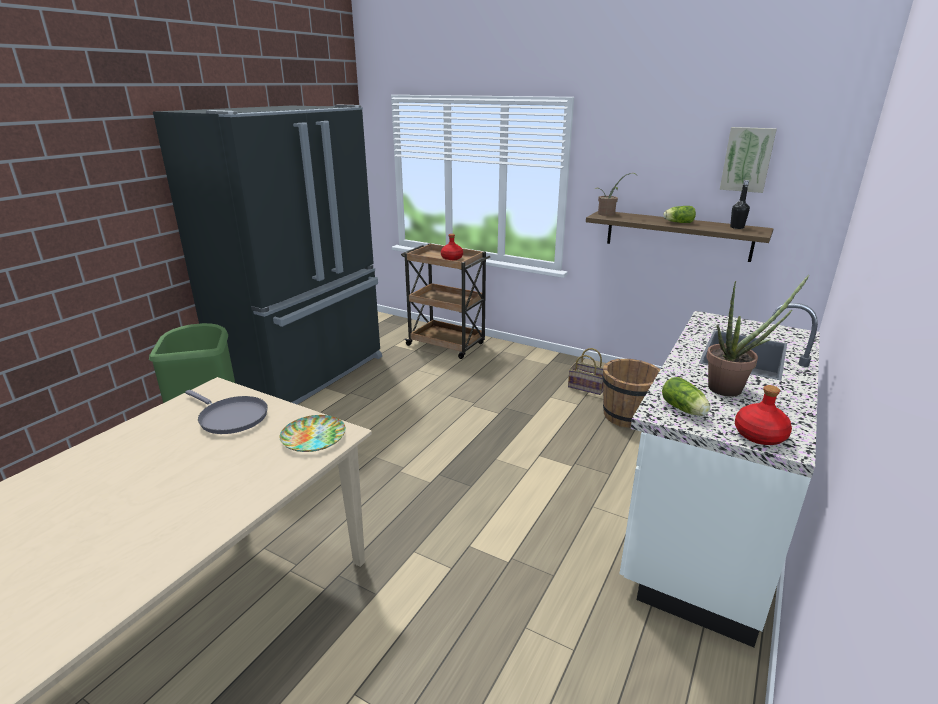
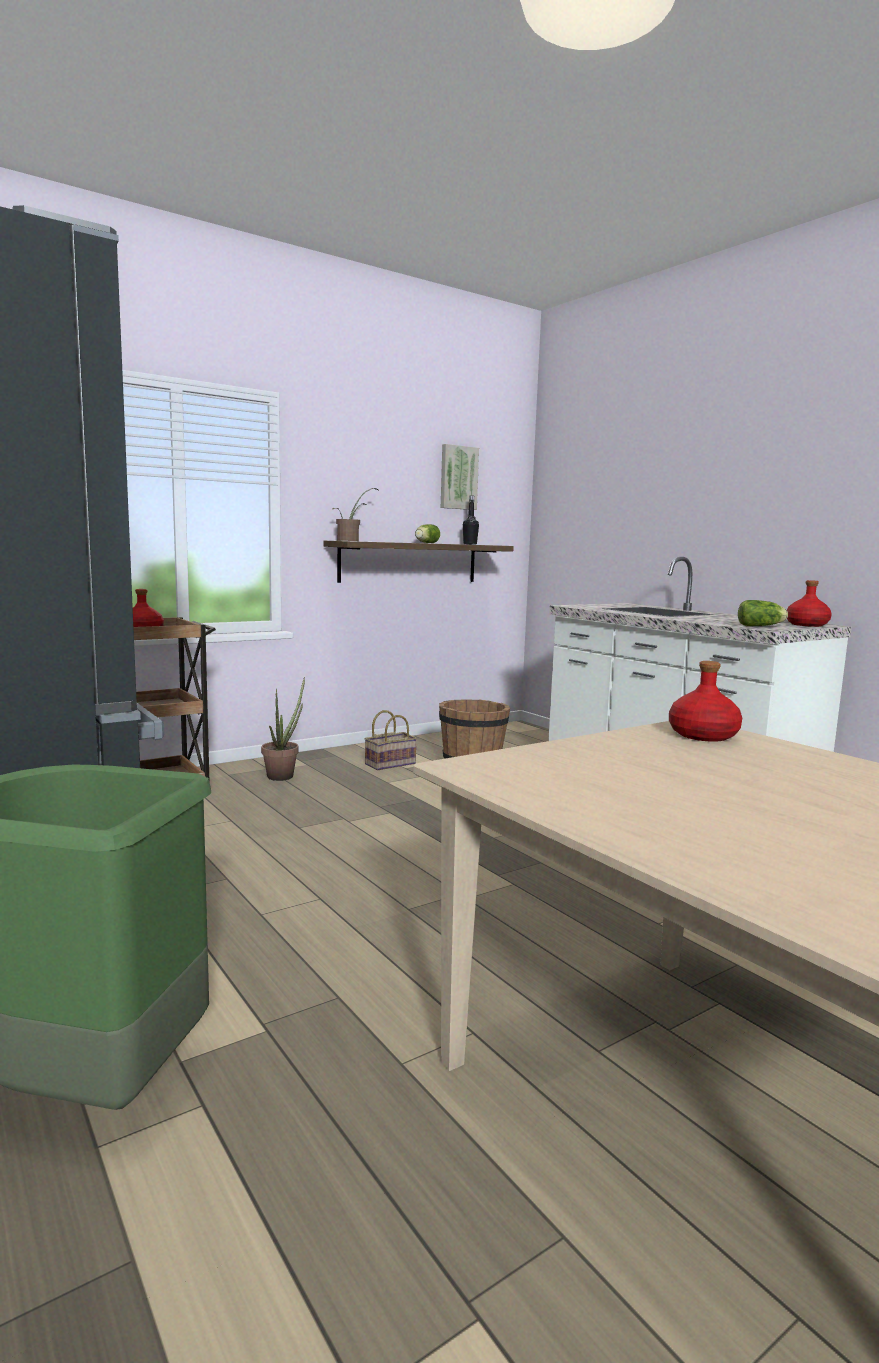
camera: 65 degrees left, 15 degrees down
(230, 417) = (609, 764): grey frying pan -> none
(314, 437) = (703, 735): plate -> red bottle
(732, 388) = (725, 619): potted plant -> potted plant (283, 775)

